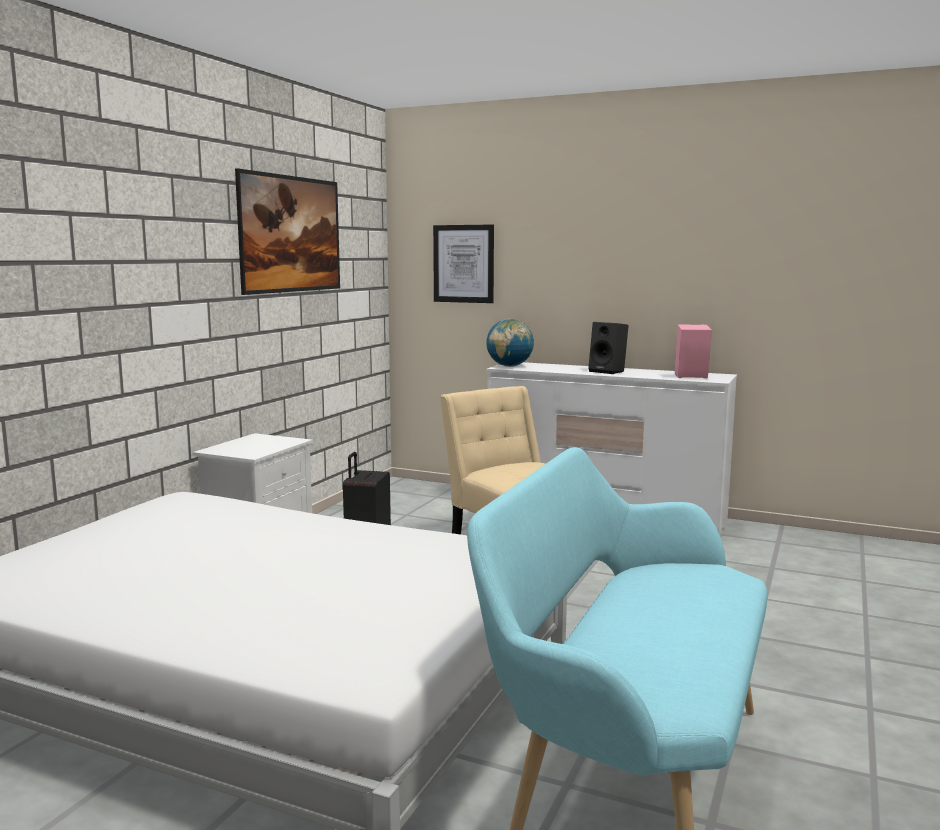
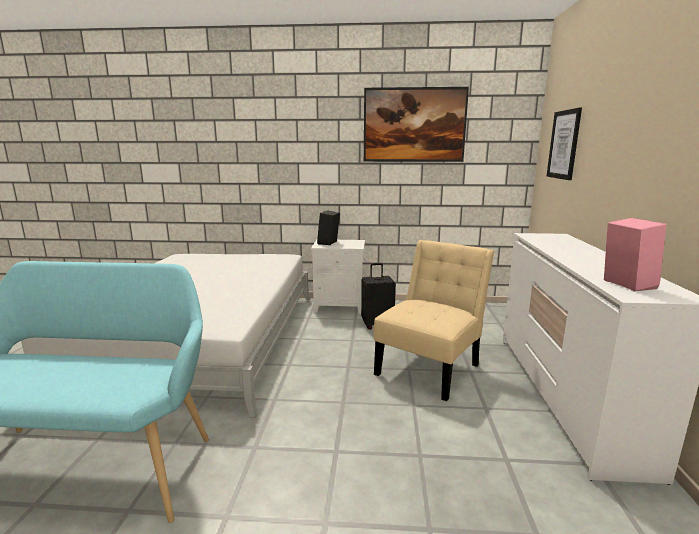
camera: 70 degrees right, 5 degrees up
(509, 366) = (537, 235): globe -> none
(608, 371) = (582, 258): black speaker -> black speaker (329, 243)

